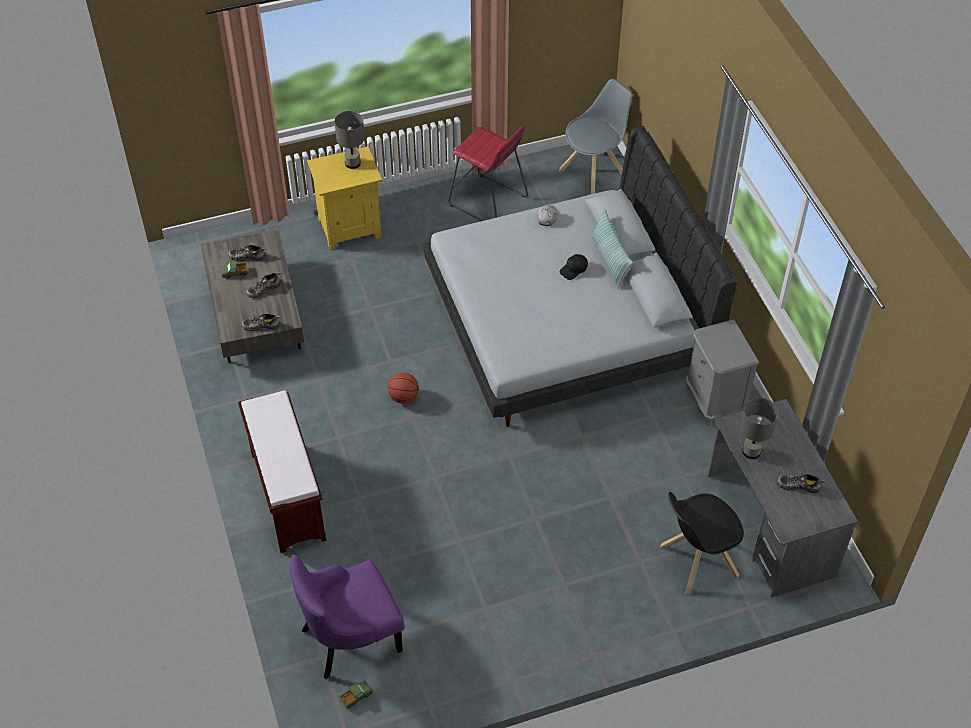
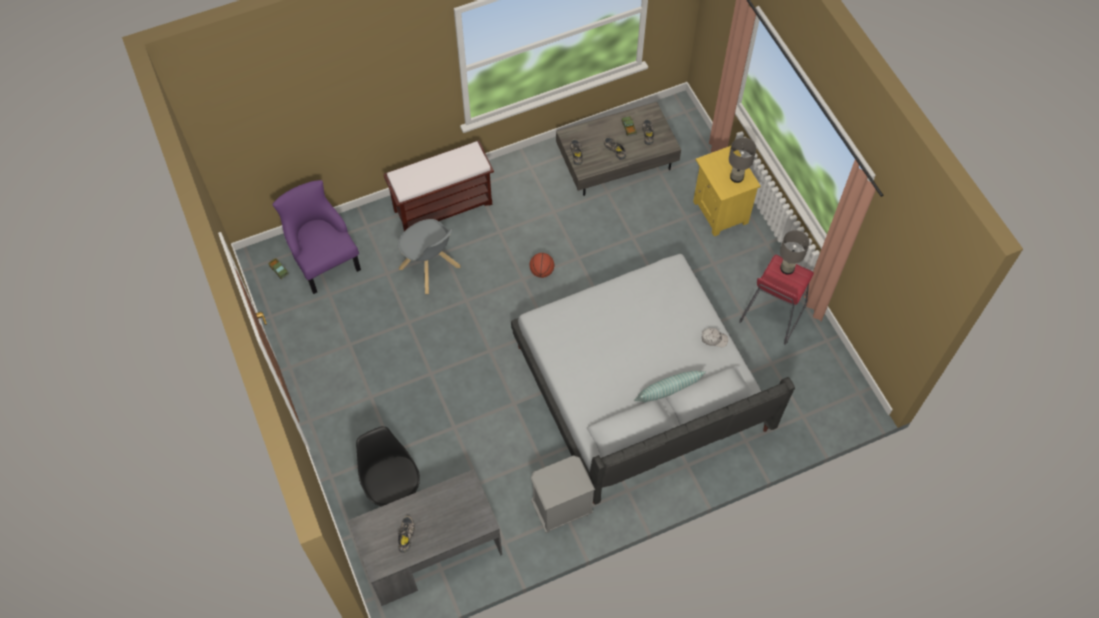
camera: 85 degrees right, 10 degrees up
(574, 269) = (652, 363): black cap -> none
(594, 172) = (830, 401): grey chair -> grey chair (430, 269)
(751, 451) = (440, 497): grey table lamp -> grey table lamp (787, 268)

